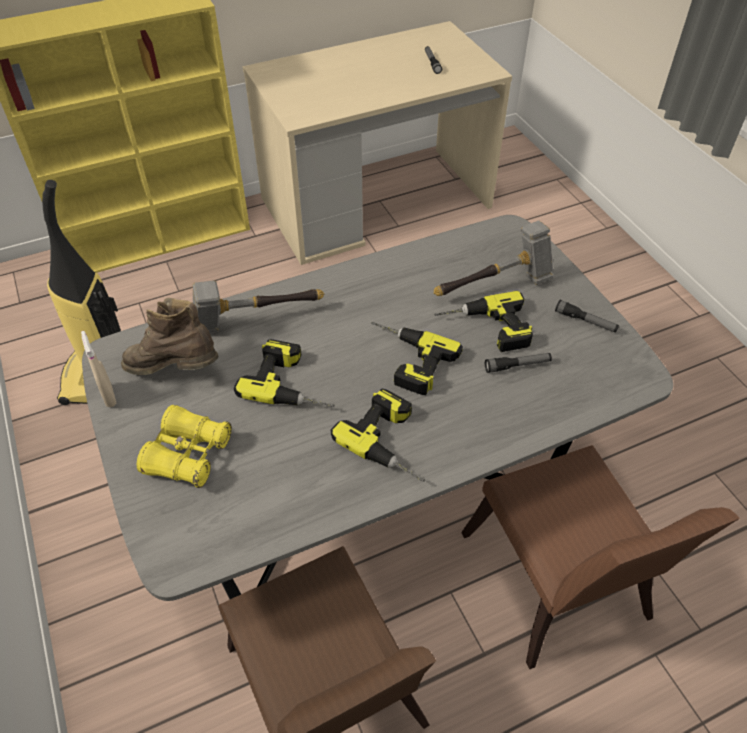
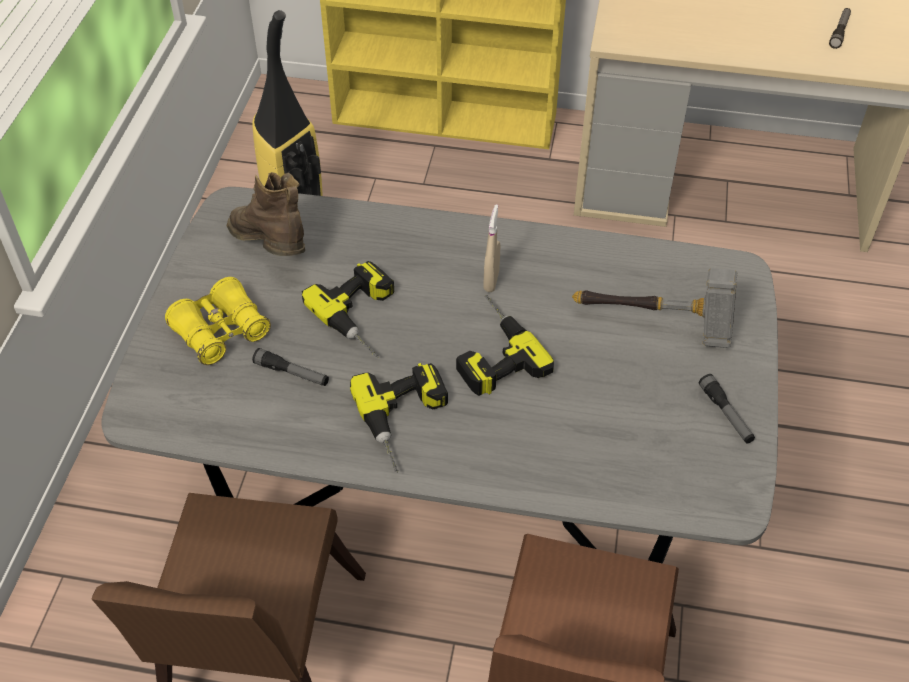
camera: 35 degrees right, 0 degrees up
(109, 396) = (200, 244): beige spray bottle -> beige spray bottle (491, 281)
(256, 320) = (382, 238): hammer -> none
(485, 329) = (603, 364): power drill -> none
(517, 365) = (601, 418): flashlight -> flashlight (292, 373)

